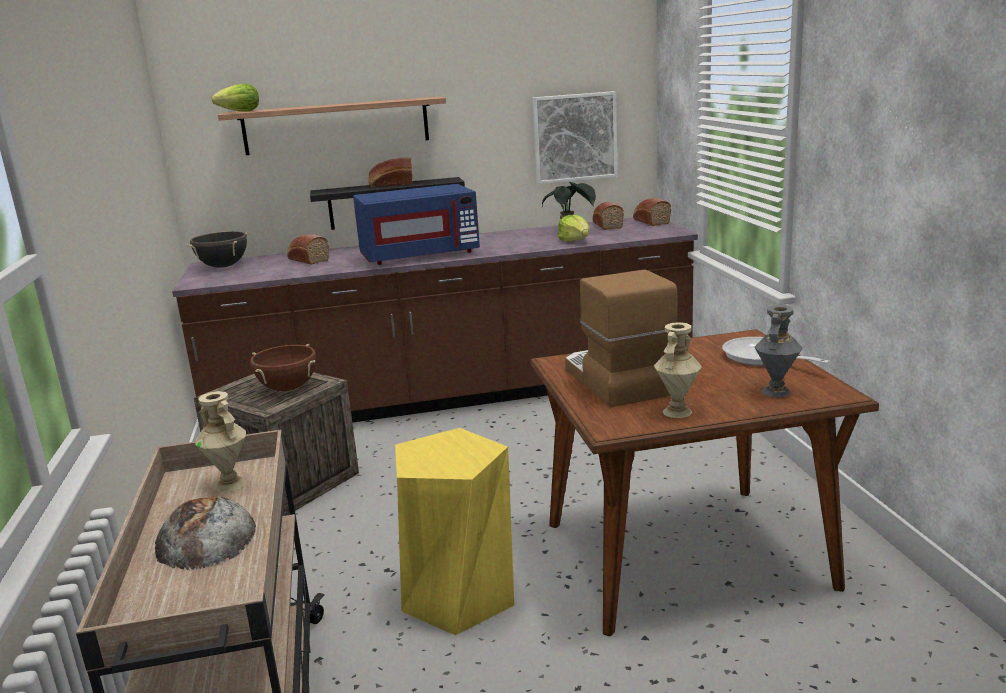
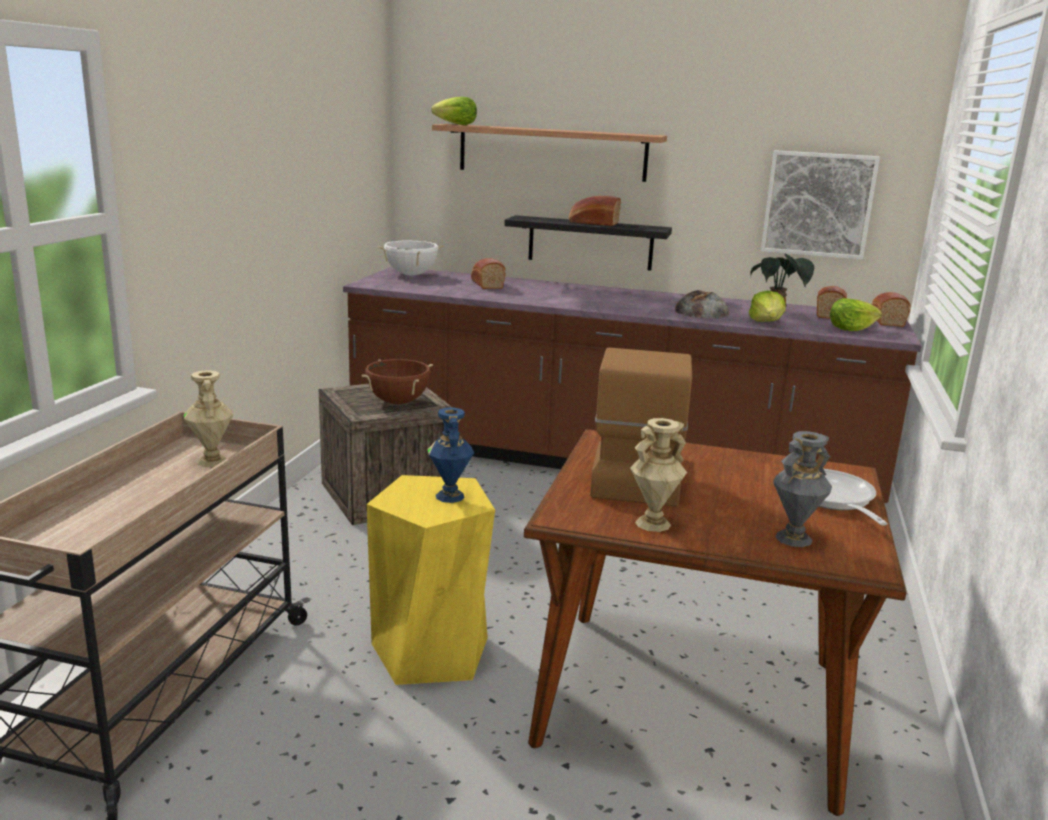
camera: 25 degrees right, 0 degrees up
(205, 536) = (142, 496): bread -> bread (701, 311)
(223, 266) = (411, 275): black cooking pot -> white cooking pot
(420, 255) = (589, 302): blue microwave -> none
(459, 448) = (450, 496): none -> blue vase
(638, 233) = (851, 329): none -> lettuce

